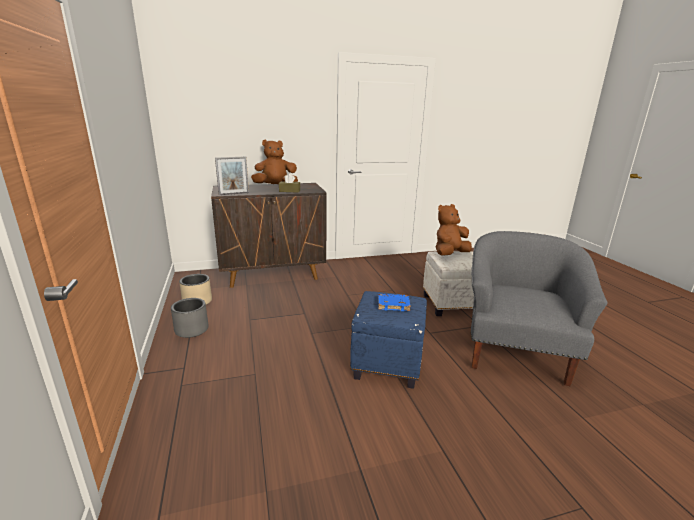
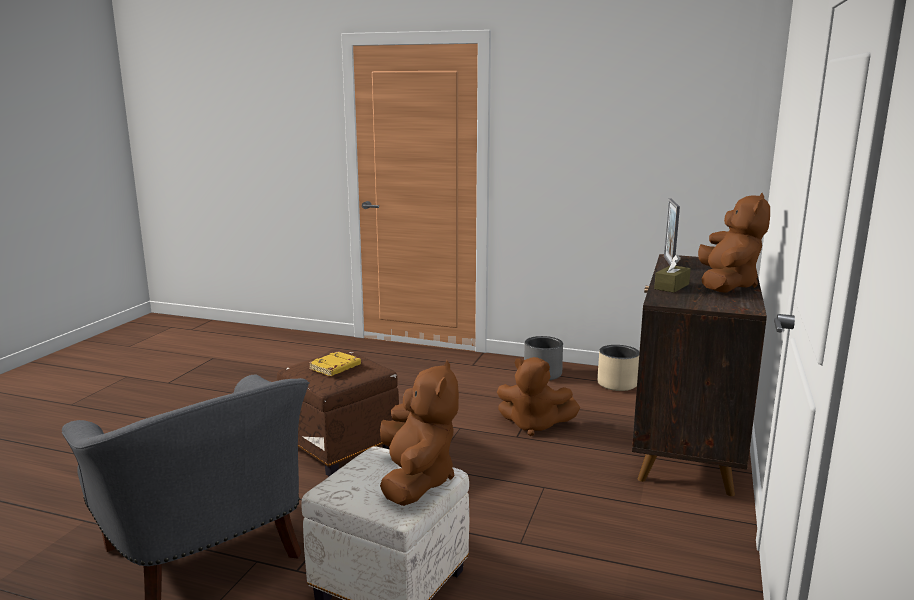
camera: 125 degrees right, 5 degrees down
(285, 312) = (534, 425): none -> brown plush toy
(386, 363) = (342, 449): blue ottoman -> brown ottoman
(393, 304) = (335, 368): blue book -> yellow book

